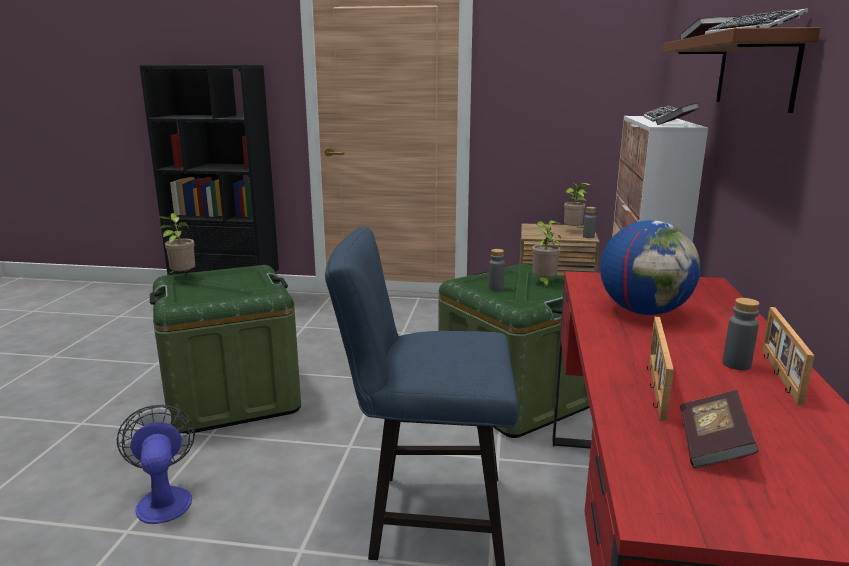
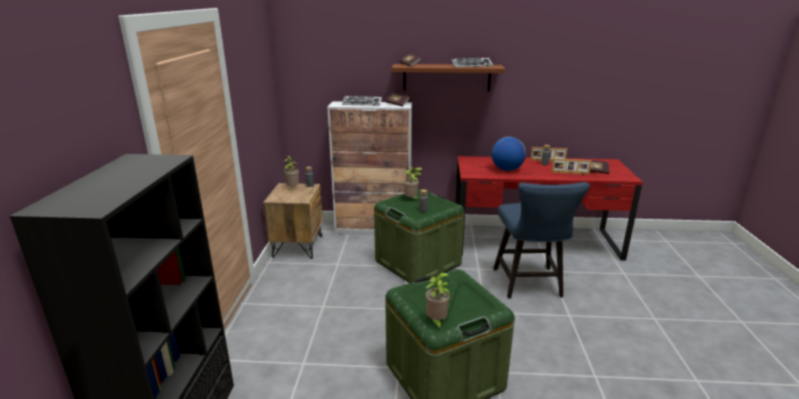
camera: 95 degrees left, 5 degrees up
(164, 499) = (564, 371): fan -> none

